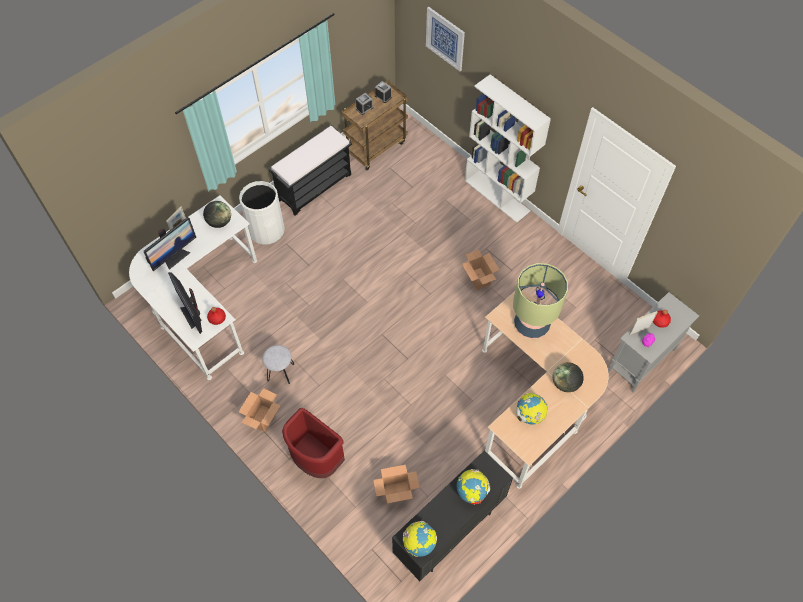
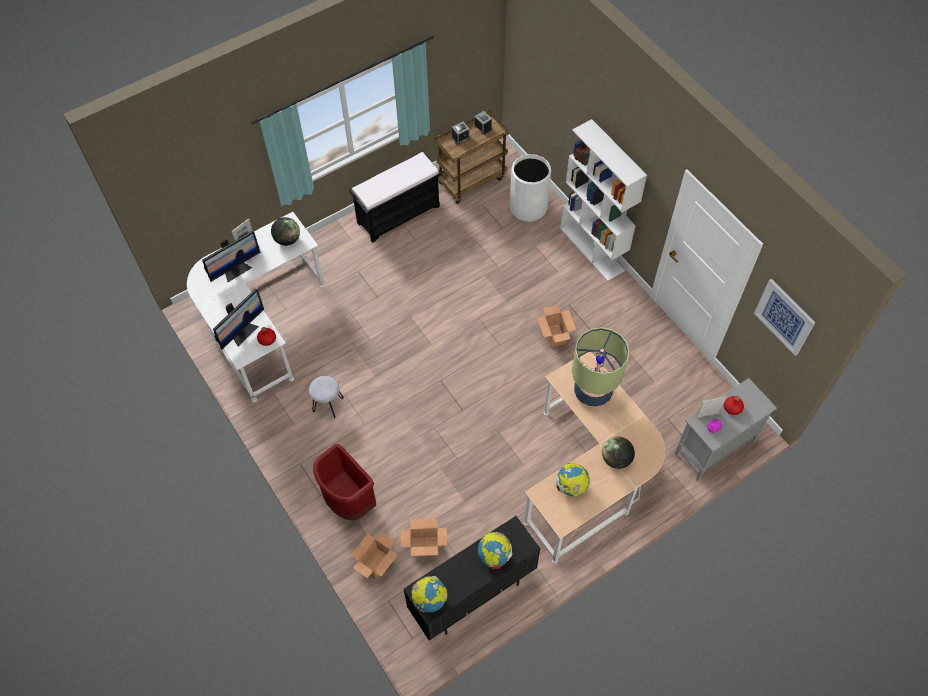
camera: 10 degrees right, 0 degrees up
(192, 315) = (243, 332): monitor -> monitor turned 120 degrees counterclockwise
(263, 418) = (301, 449): cardboard box -> cardboard box (376, 563)
(266, 230) = (340, 254): white trash can -> white trash can (528, 207)
(445, 38) = (551, 75): picture -> picture (784, 317)

